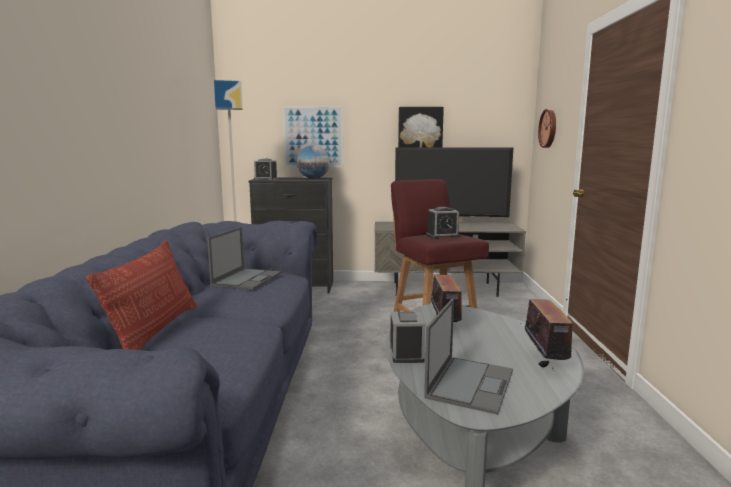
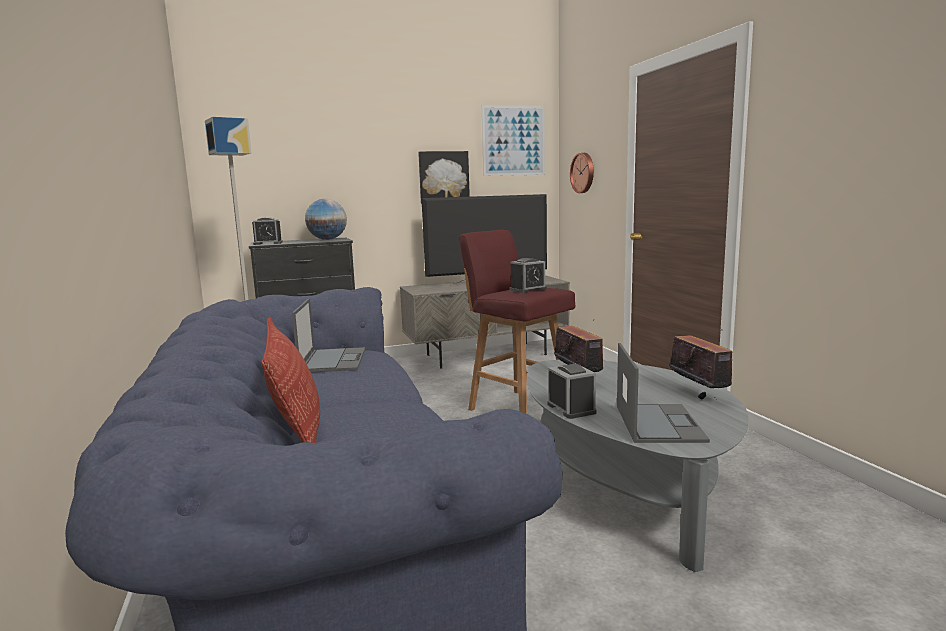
camera: 20 degrees left, 0 degrees up
(313, 136) = (318, 188): picture -> picture (513, 141)

